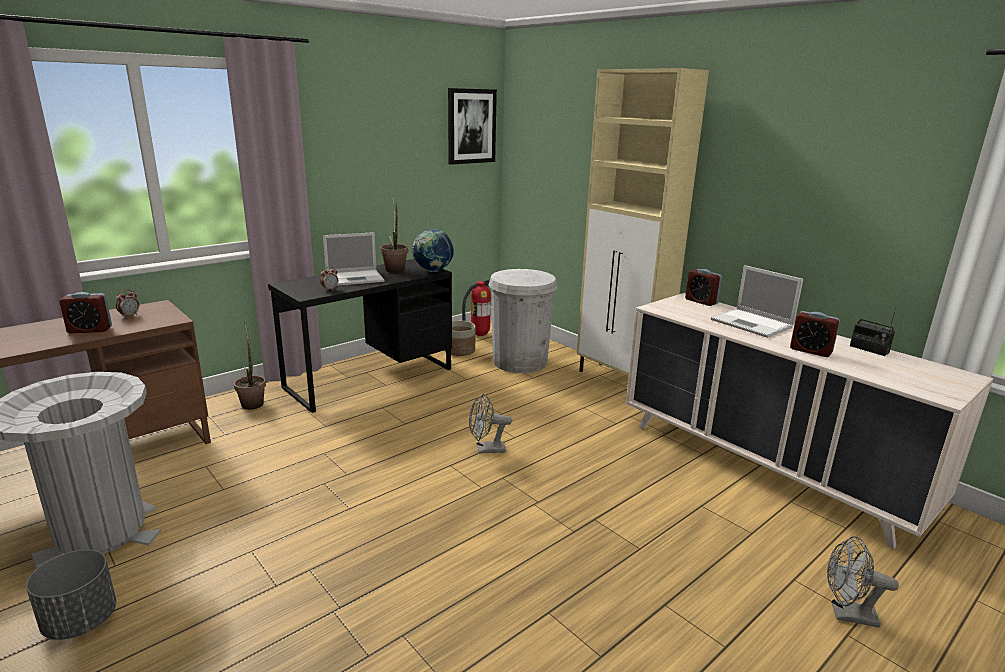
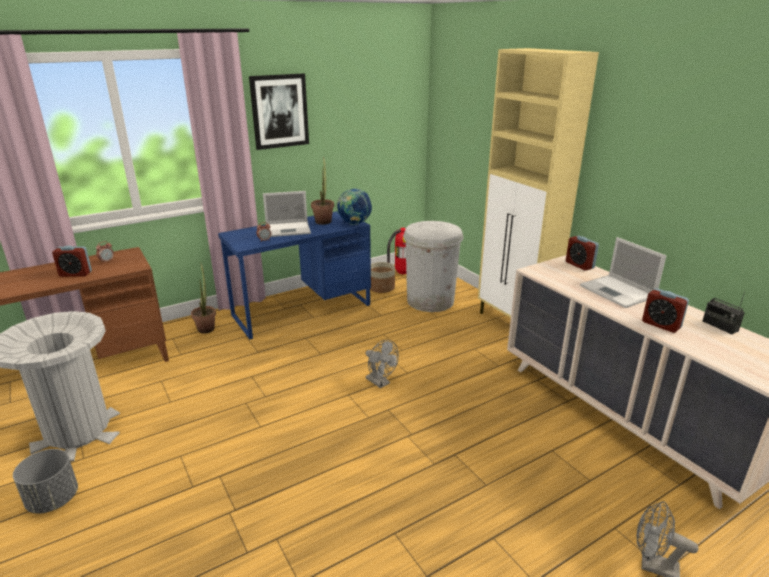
camera: 10 degrees right, 5 degrees up
(370, 378) = (302, 310): black desk -> blue desk
(471, 126) = (398, 92): picture -> picture (279, 111)
(486, 450) = (380, 383): grey fan -> grey fan turned 135 degrees counterclockwise

